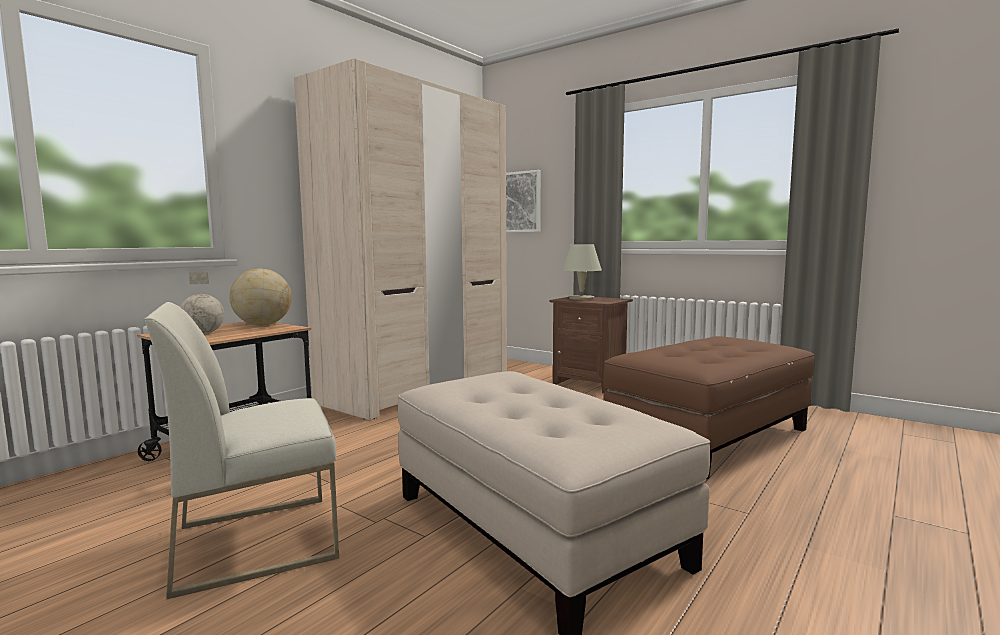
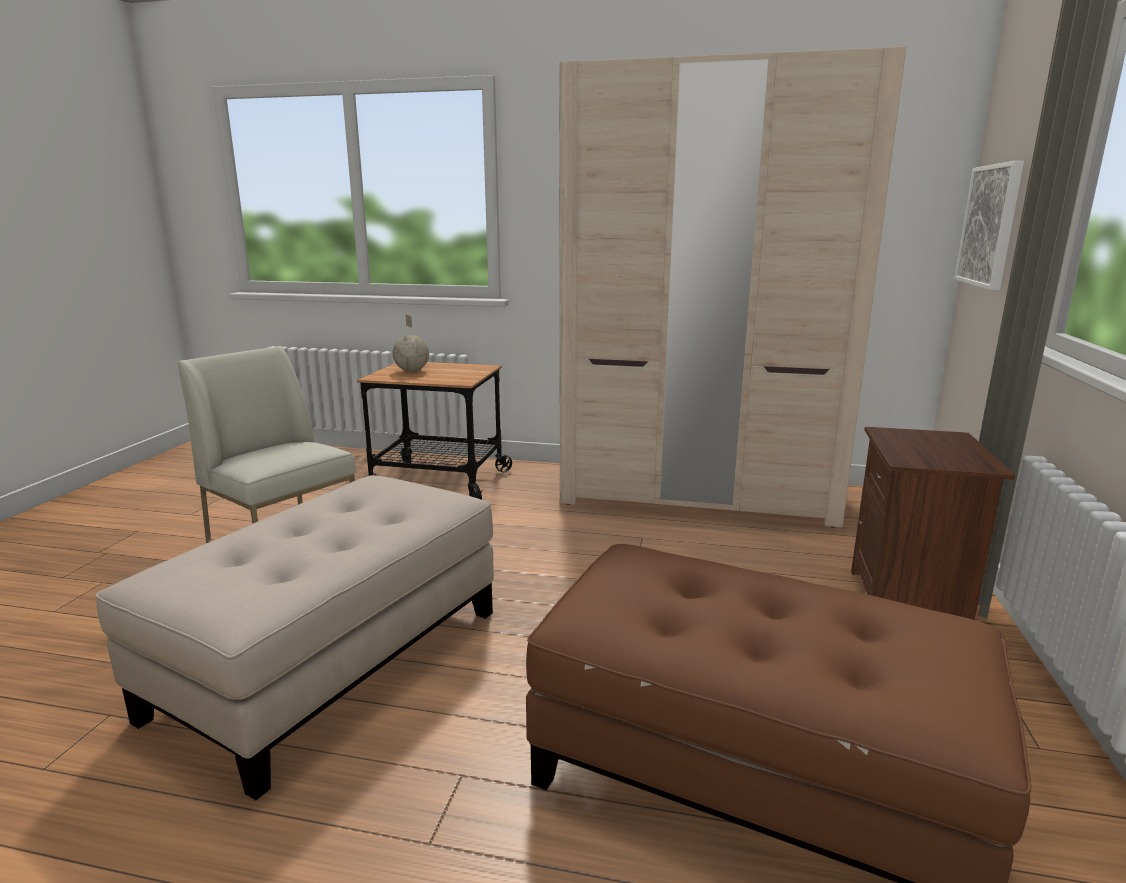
camera: 65 degrees right, 10 degrees up
(262, 325) = (469, 373): globe -> none
(581, 298) = (929, 440): beige table lamp -> none

